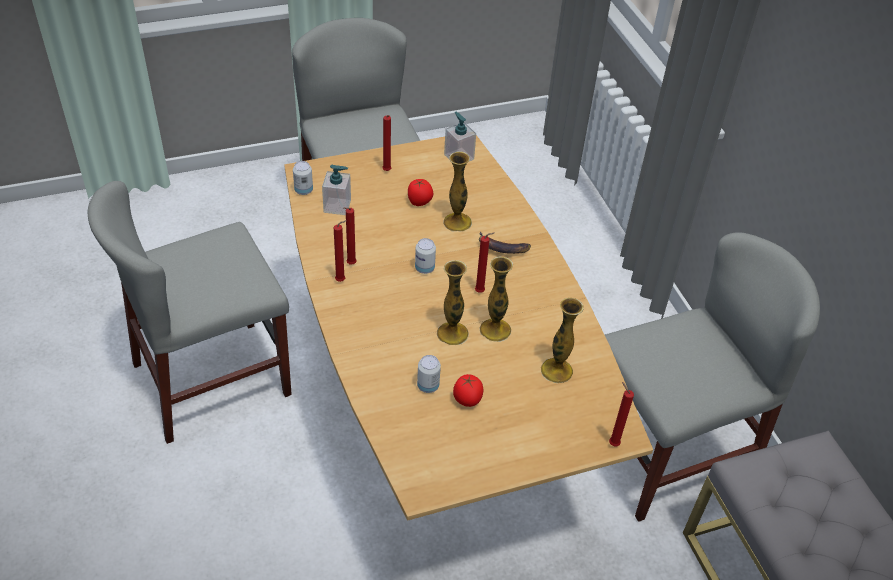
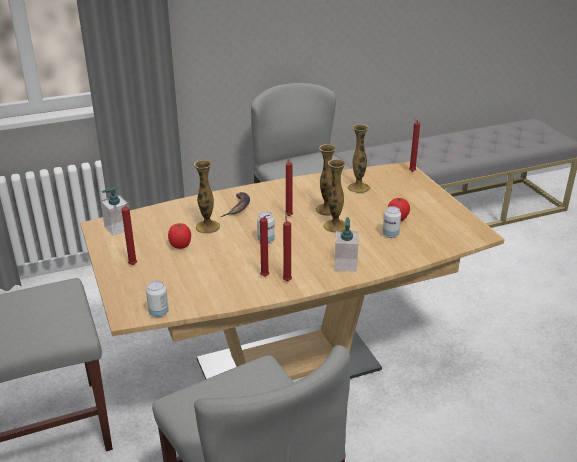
camera: 90 degrees left, 15 degrees down
(337, 206) = (185, 290): soap dispenser -> soap dispenser (345, 264)

